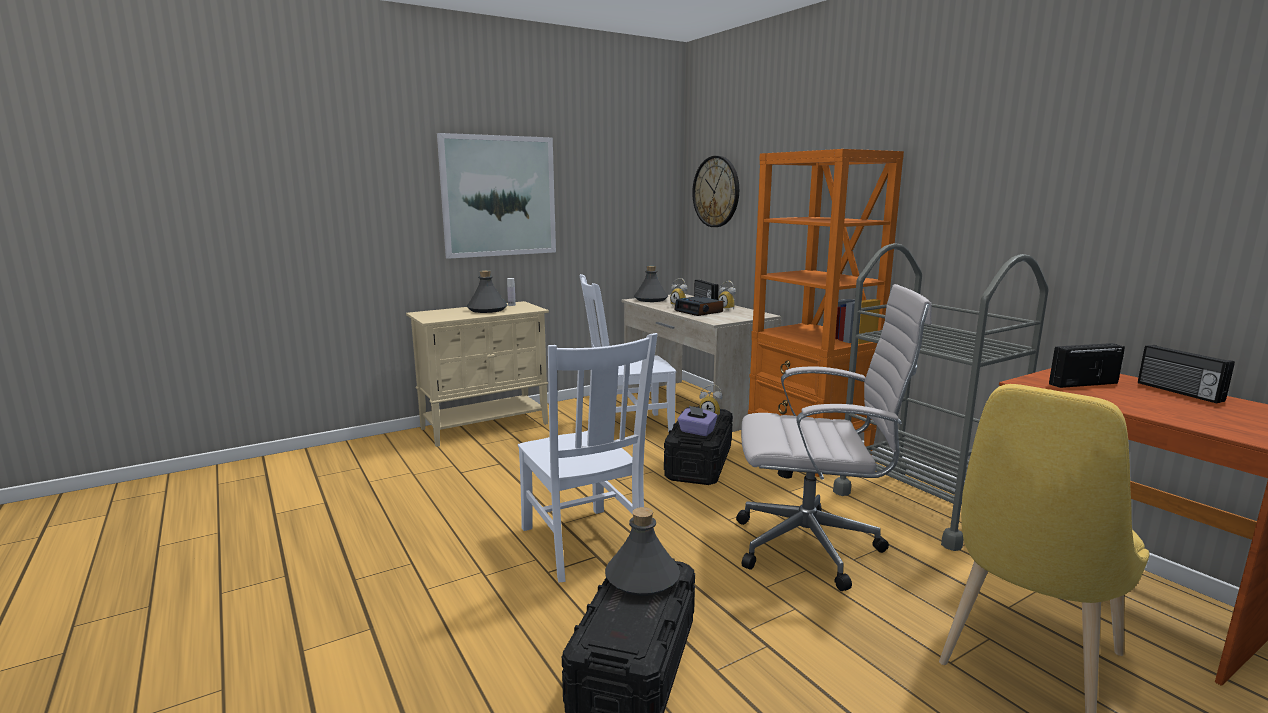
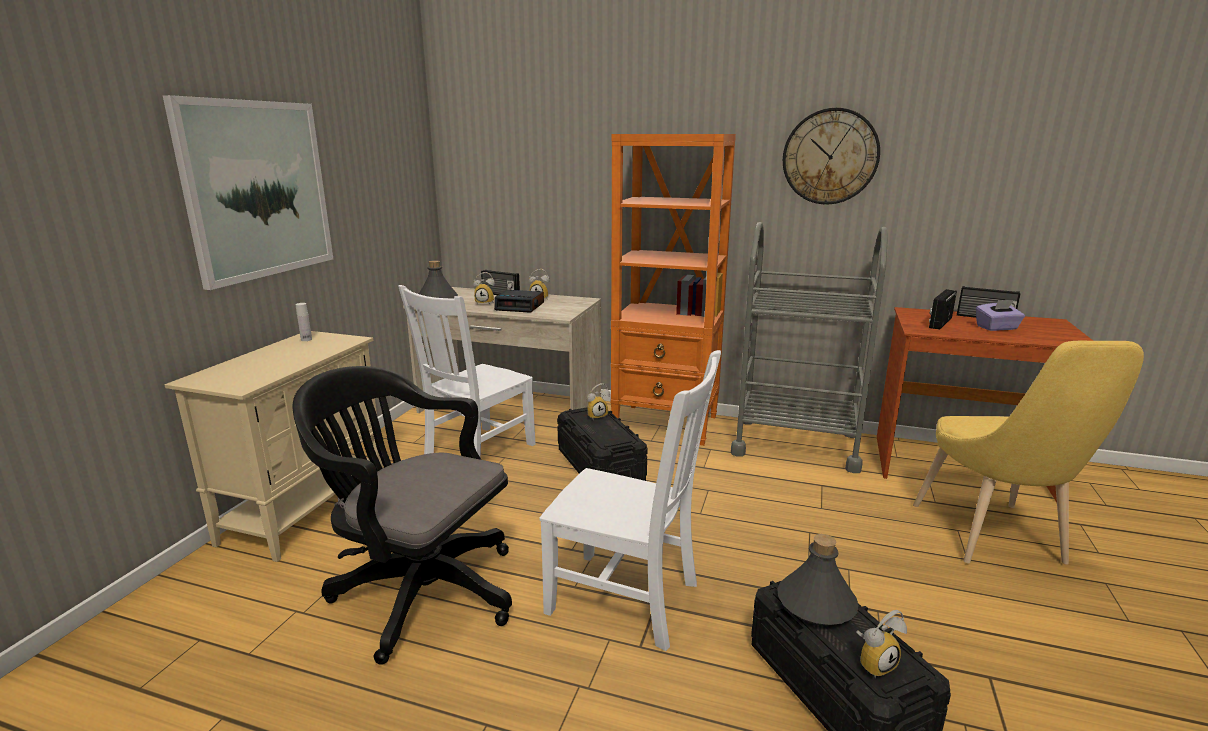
camera: 40 degrees left, 5 degrees up
(477, 487) = (418, 590): none -> black office chair
(487, 310) = (289, 353): grey bottle -> none
(613, 626) = (874, 663): none -> alarm clock
(696, 431) = (614, 437): purple tissue box -> purple tissue box (997, 328)
(716, 191) = (490, 170): wall clock -> wall clock (830, 157)
(814, 547) = (787, 510): white office chair -> none

